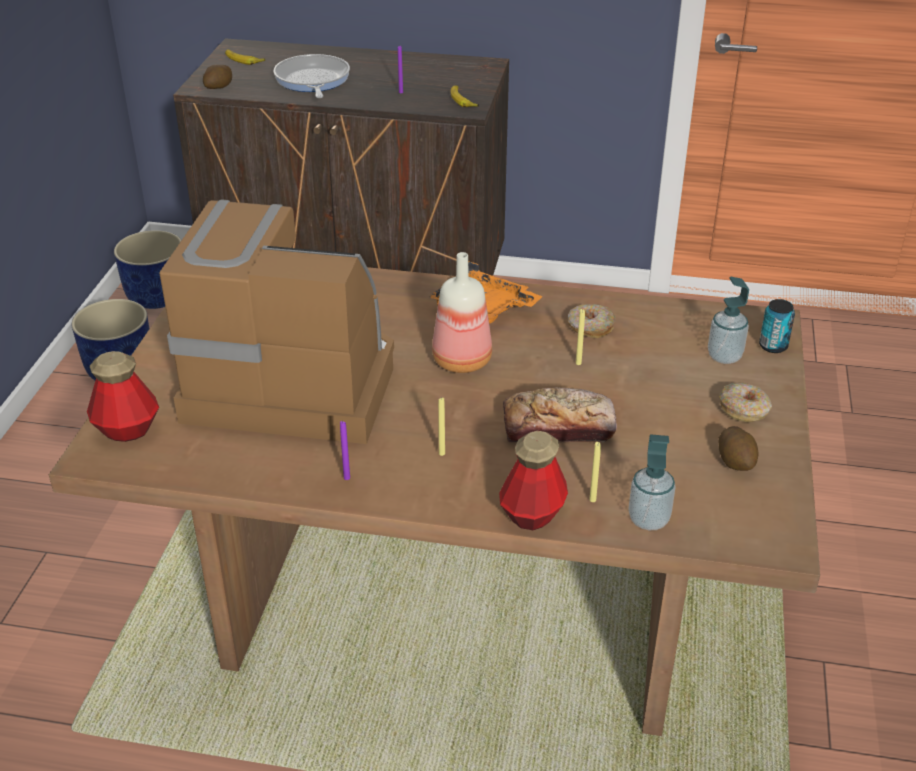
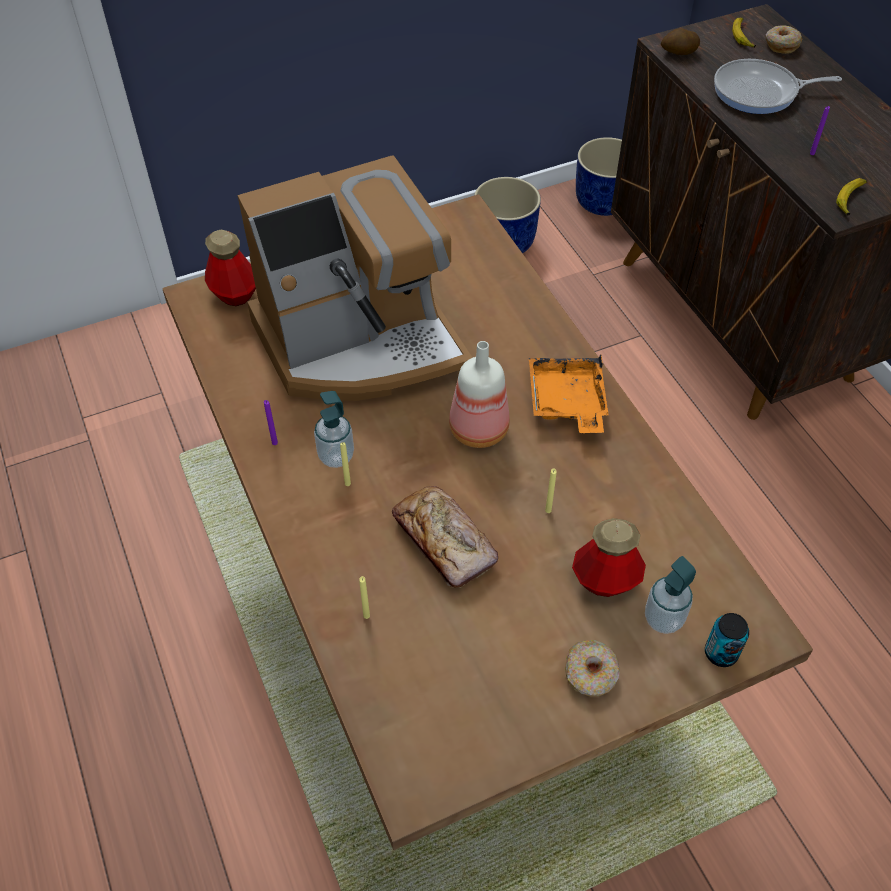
camera: 55 degrees right, 15 degrees up
(290, 381) = (360, 343): coffee machine -> coffee machine turned 90 degrees clockwise
(312, 81) = (760, 93): frying pan -> frying pan turned 135 degrees counterclockwise
(532, 514) = (318, 583): bottle -> bottle (605, 580)
(590, 327) = (611, 491): donut -> donut (781, 45)
(648, 519) = (371, 669): soap dispenser -> soap dispenser (336, 456)
(736, 461) = (504, 702): potato -> none

